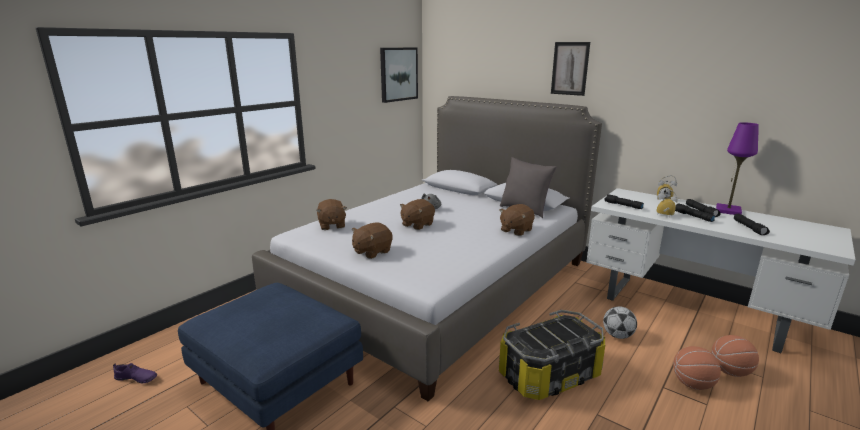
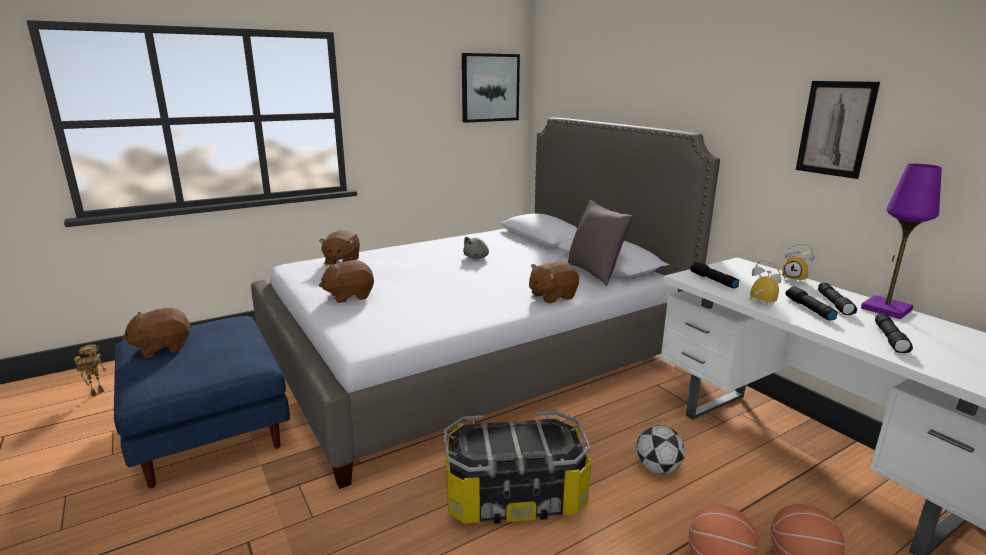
camera: 20 degrees right, 0 degrees up
(136, 378) = (97, 393): purple shoe -> toy robot
(417, 225) = (437, 273): brown plush toy -> brown plush toy (162, 347)
(570, 68) = (687, 78): picture -> picture (835, 128)

